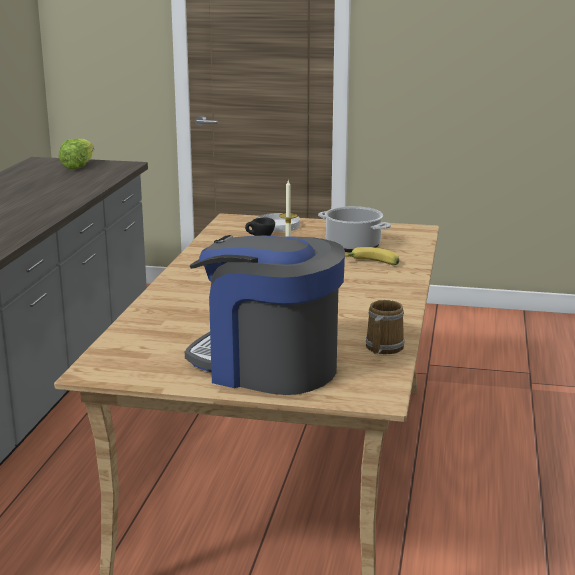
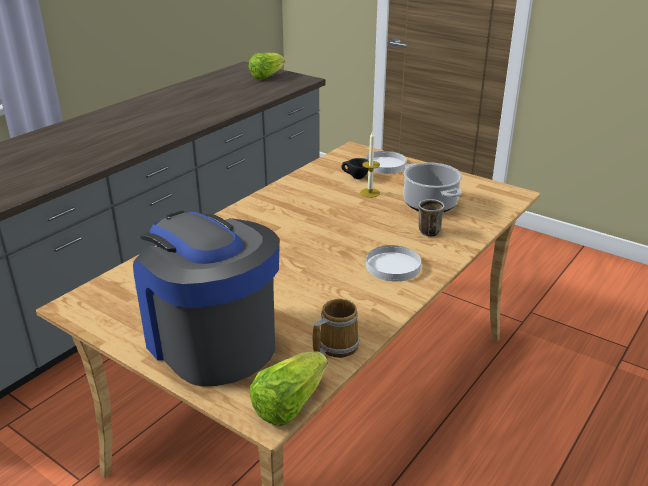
camera: 25 degrees right, 10 degrees up
(370, 291) = (393, 266): none -> white plate
(371, 264) = (427, 230): banana -> mug
(387, 387) = (289, 404): none -> lettuce

